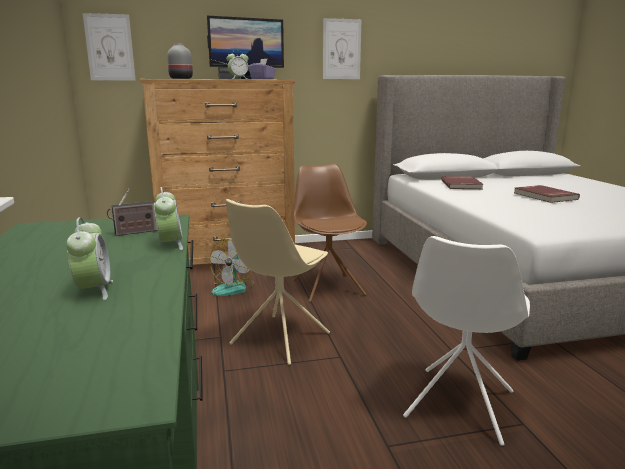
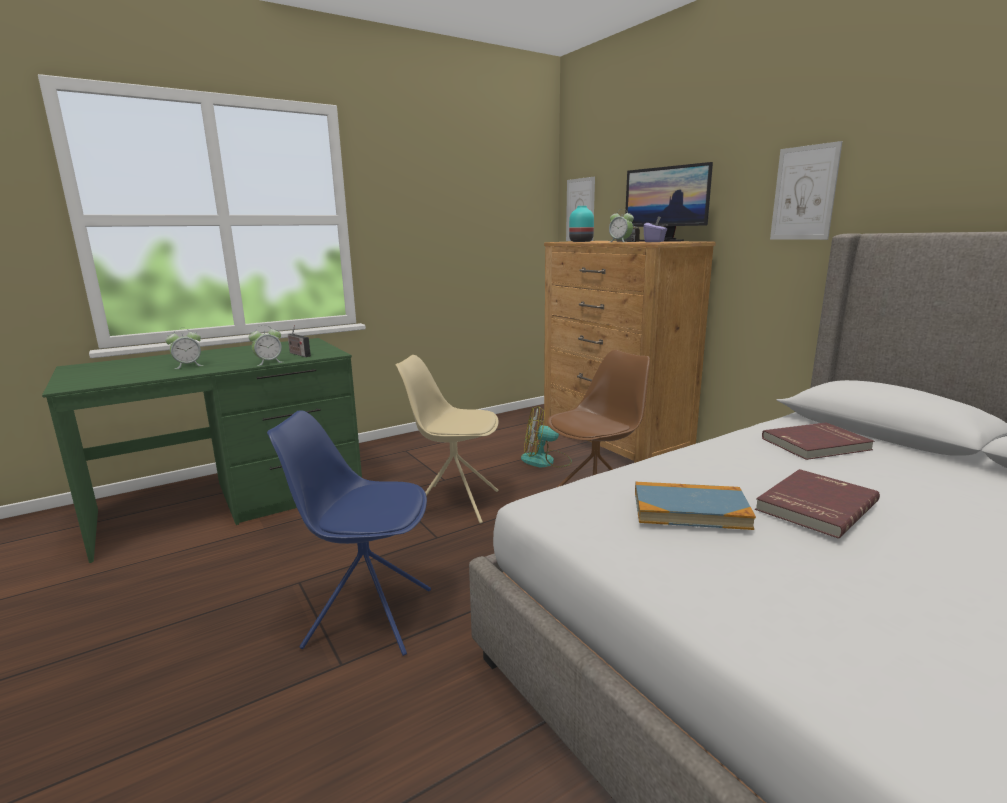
camera: 70 degrees right, 0 degrees up
(181, 78) = (580, 241): grey vase -> turquoise vase
(459, 405) = (367, 617): white chair -> blue chair
(555, 209) = (690, 510): none -> book

